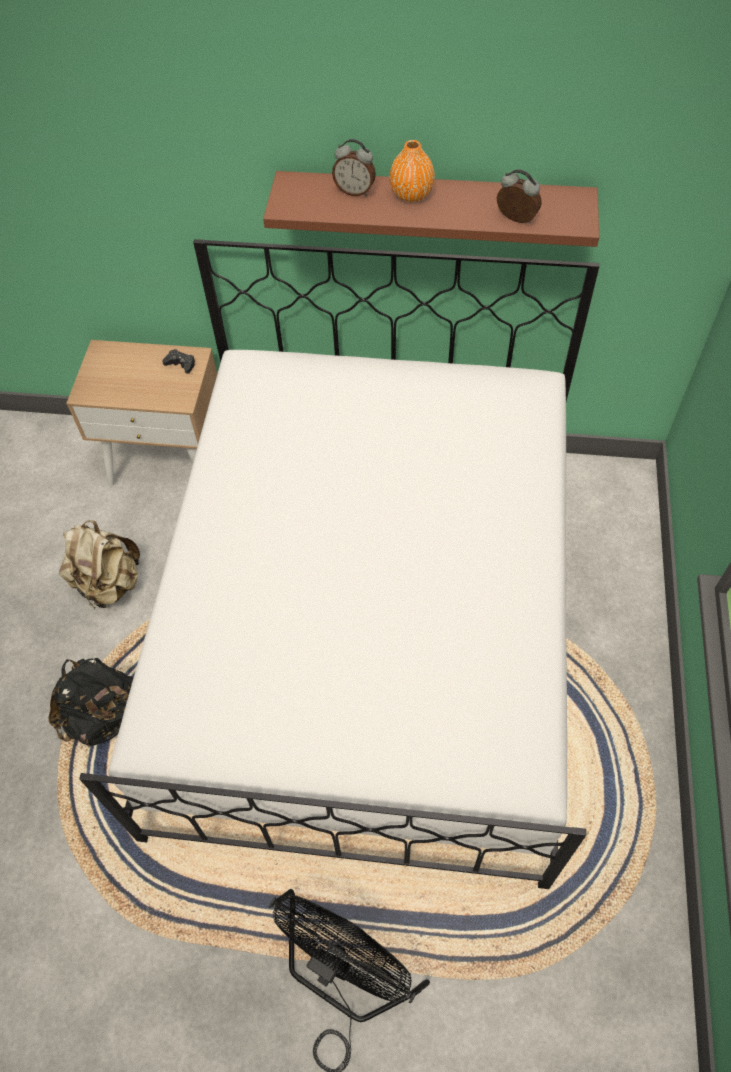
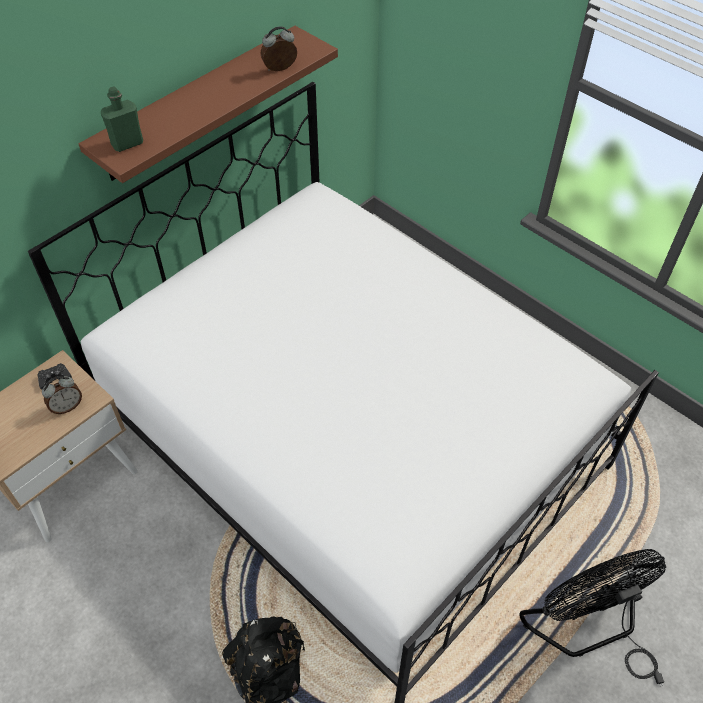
camera: 55 degrees left, 5 degrees down
(109, 584) = (146, 598): beige backpack -> none
(304, 197) = (127, 144): none -> green bottle
(355, 191) = (156, 118): alarm clock -> alarm clock (67, 406)
(411, 194) = (196, 97): orange vase -> none

